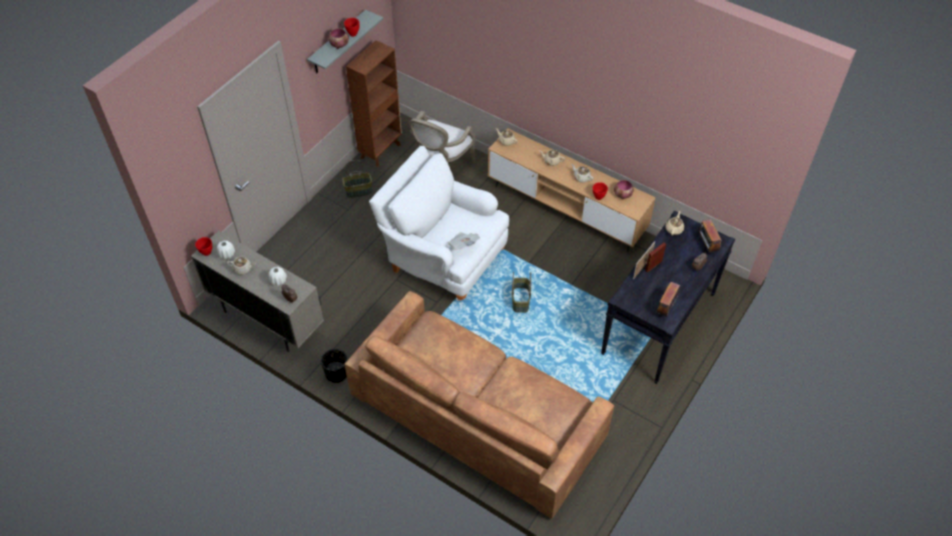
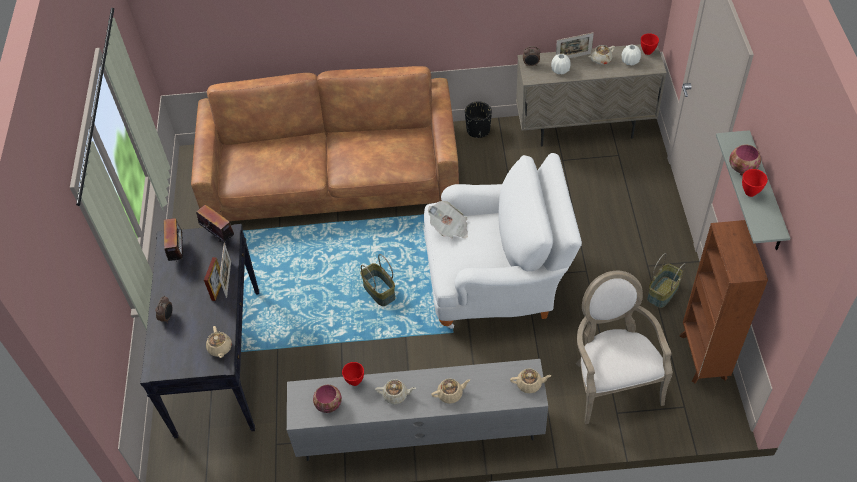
camera: 145 degrees right, 0 degrees up
(256, 284) = (573, 57): none -> picture frame
(565, 210) = (420, 431): brown tv stand -> grey tv stand
(706, 246) = (170, 350): radio -> radio (219, 235)

